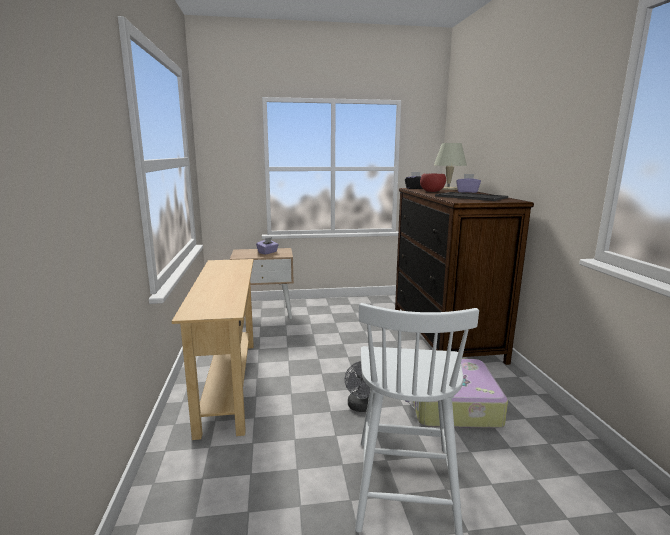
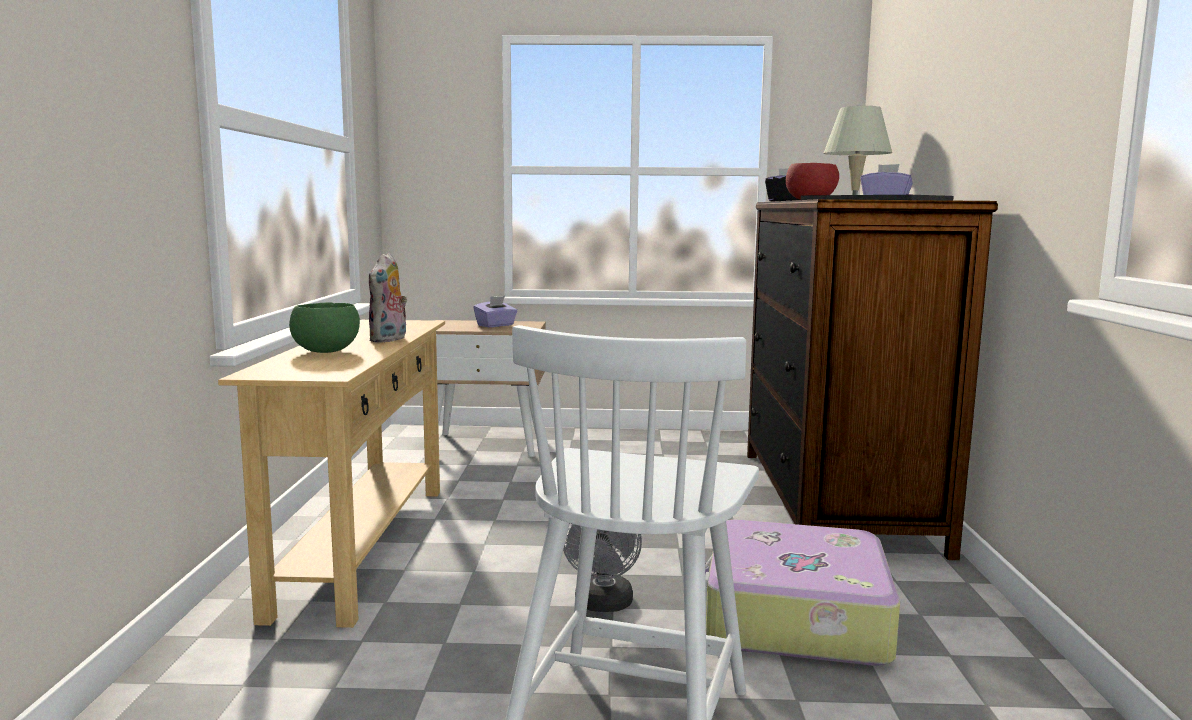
camera: 10 degrees right, 5 degrees down
(211, 291) = (325, 351): none -> green bowl
(237, 278) = (389, 340): none -> plush toy

